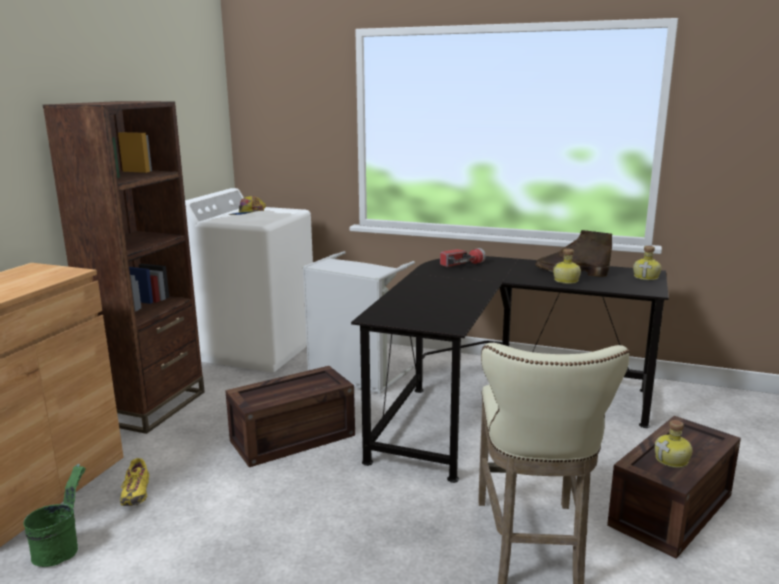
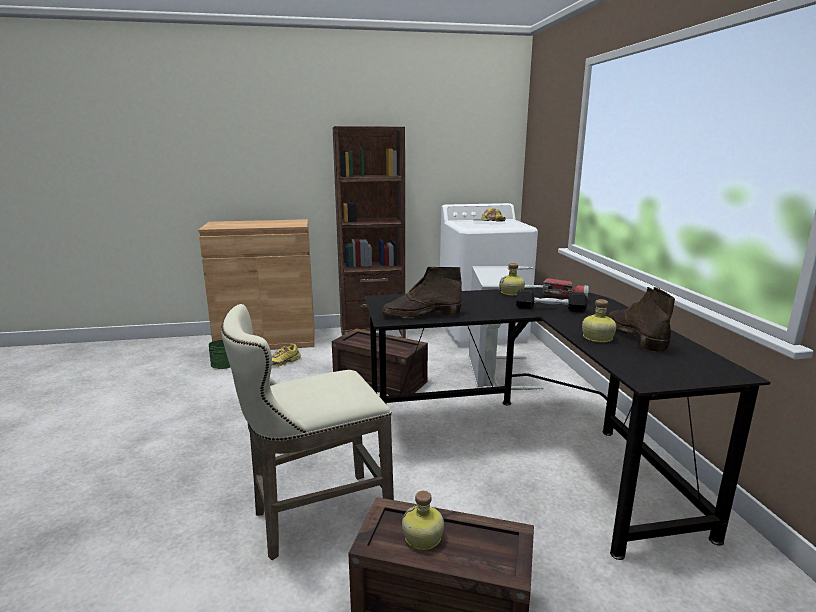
camera: 60 degrees right, 0 degrees up
(450, 313) = (420, 315): none -> brown boot
(486, 275) = (550, 309): none -> black dumbbell
(646, 277) = (704, 373): bottle -> bottle (512, 293)

